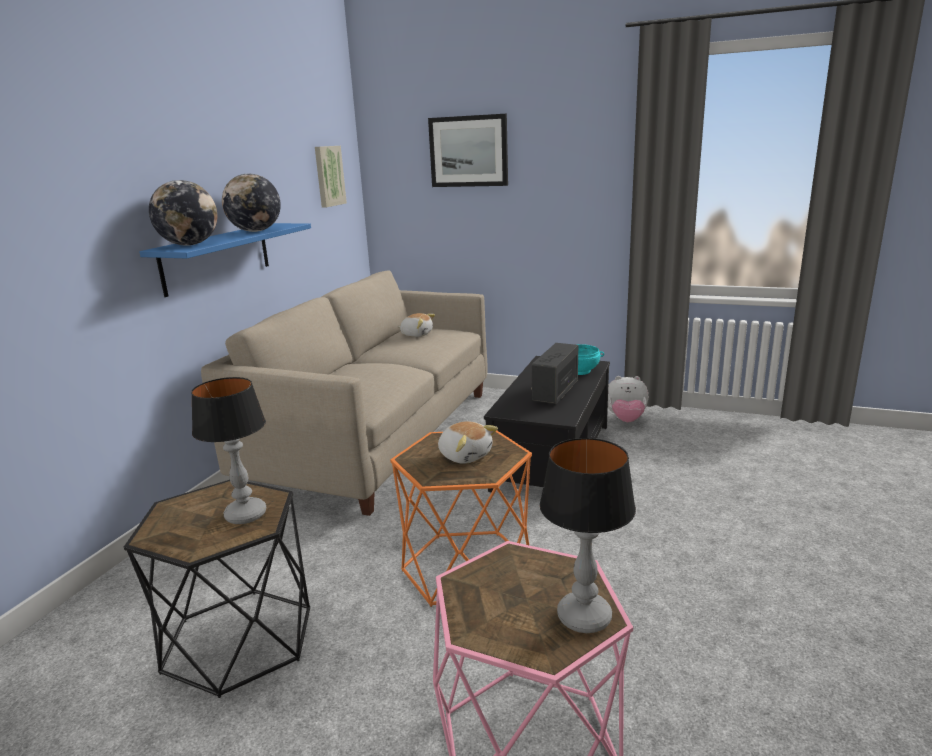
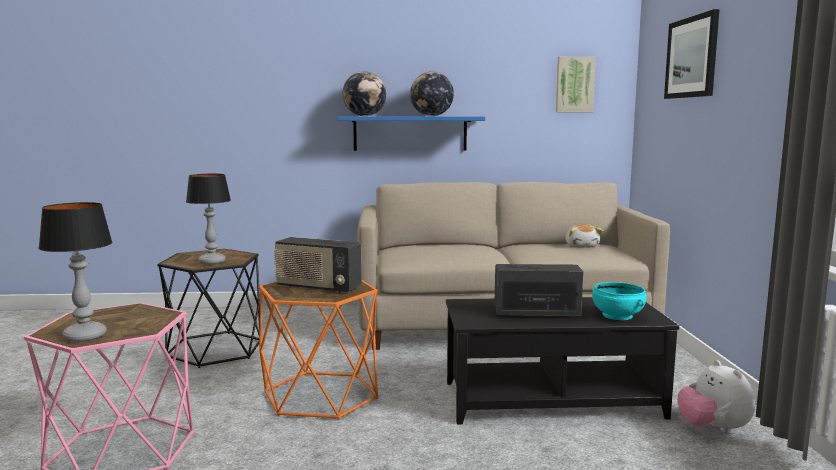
camera: 65 degrees right, 10 degrees down
(465, 455) = (318, 288): plush toy -> radio

